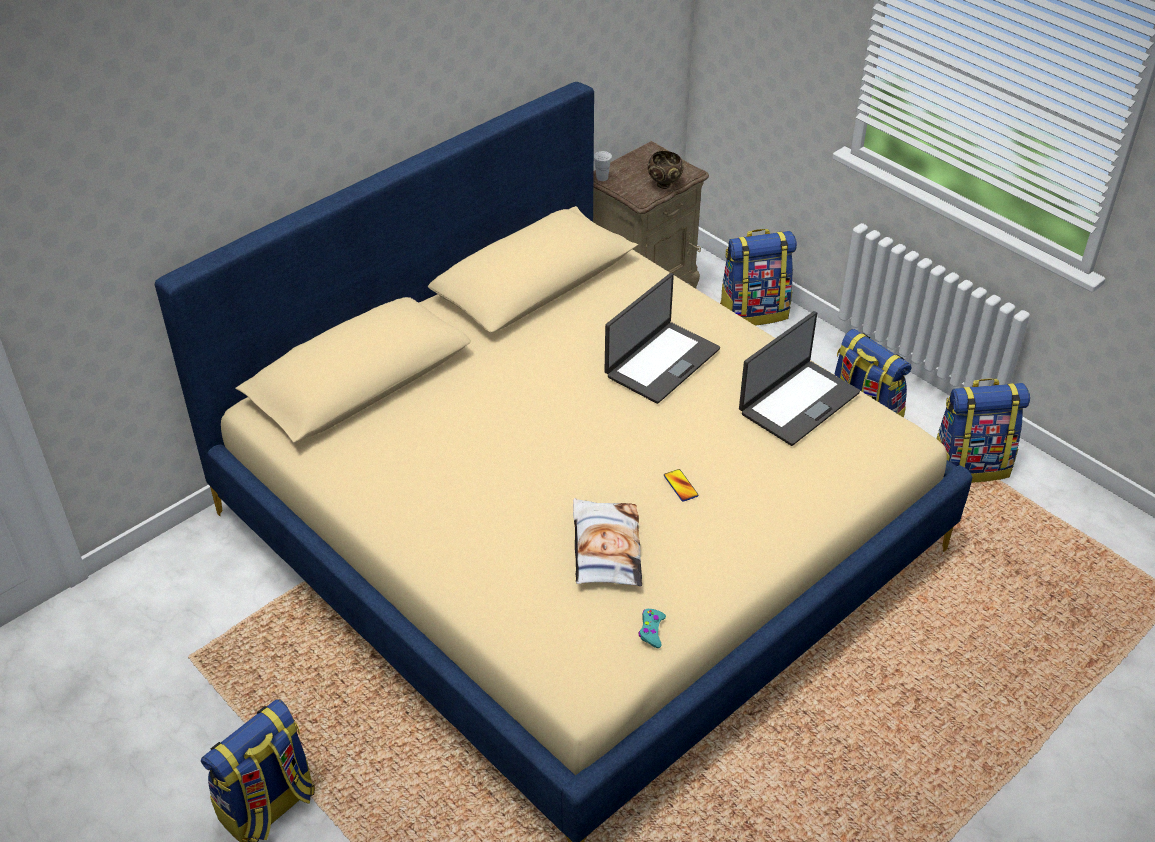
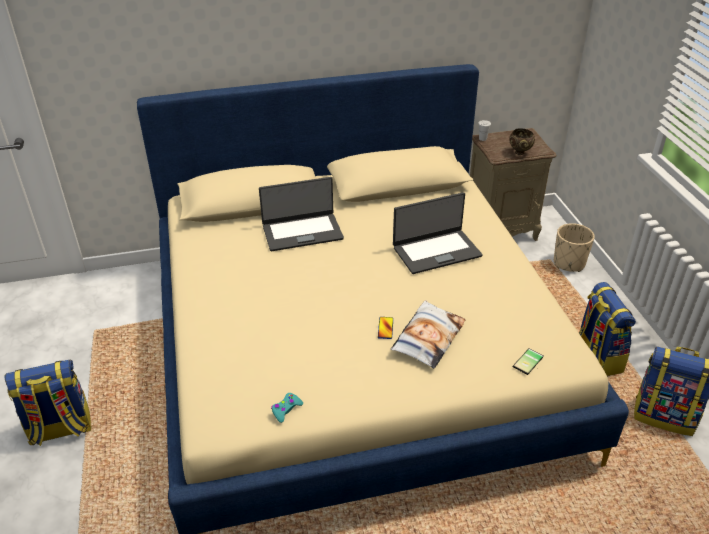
camera: 30 degrees right, 5 degrees down
(605, 549) = (301, 346): pillow -> pillow (428, 338)
(754, 312) = (569, 263): backpack -> beige planter
(797, 402) = (510, 306): laptop -> laptop (302, 232)
(864, 462) = (529, 362): none -> phone

